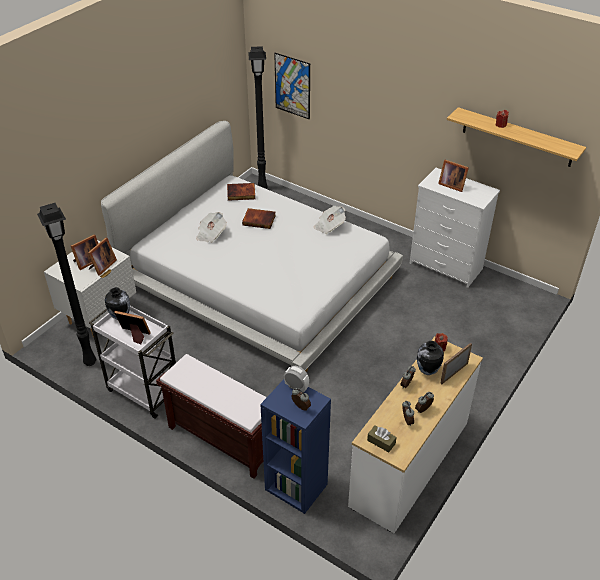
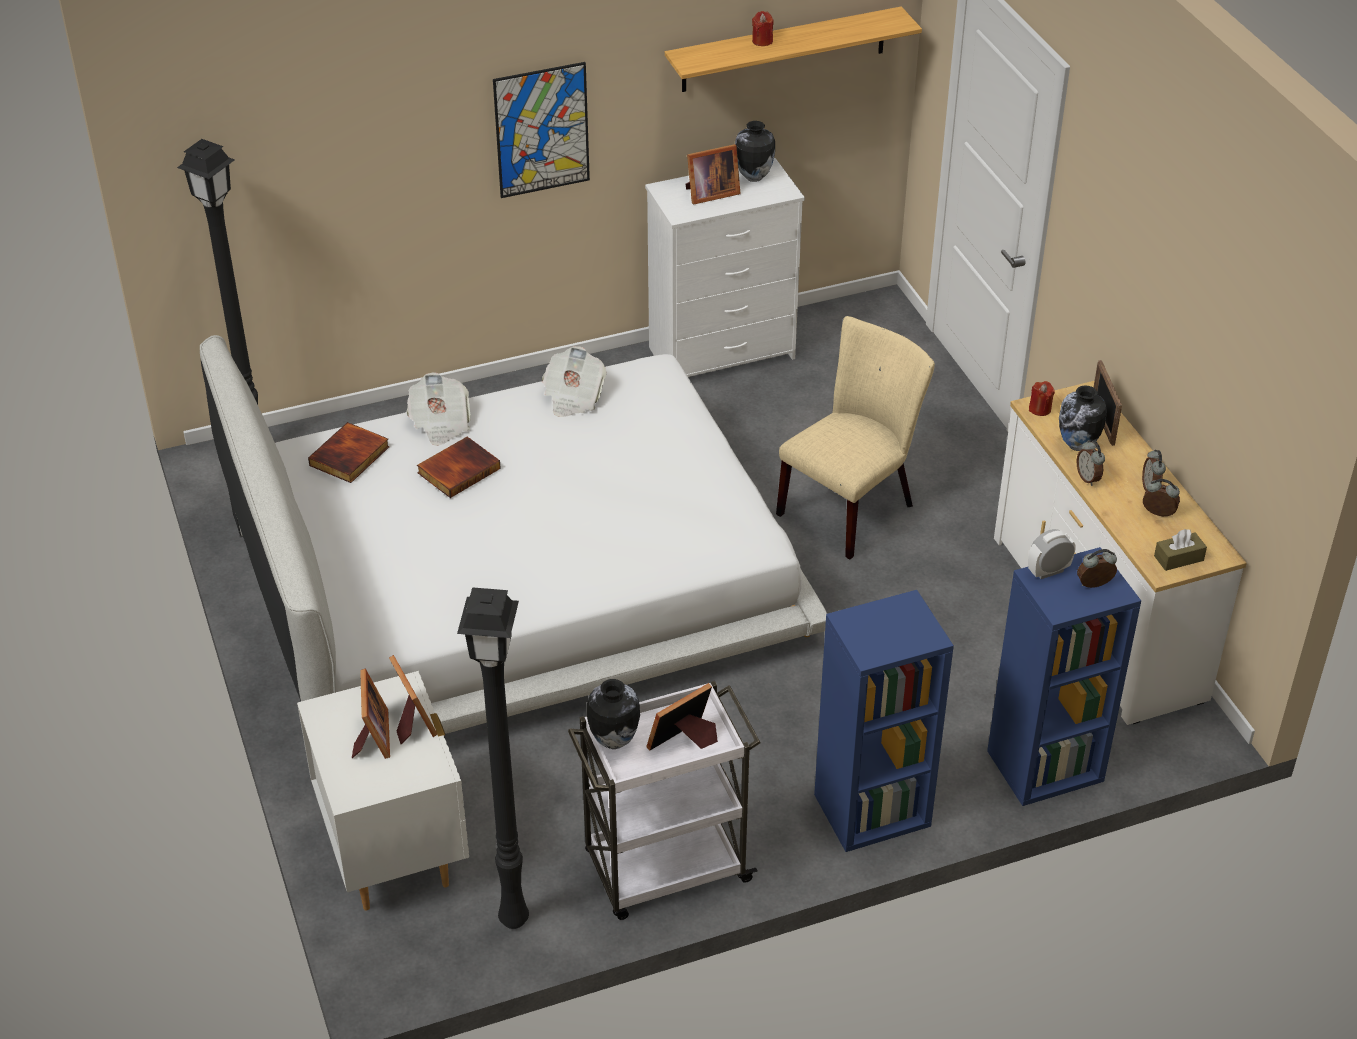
camera: 55 degrees left, 0 degrees up
(211, 234) = (430, 550): newspaper -> newspaper (440, 423)
(221, 439) = (871, 811): brown bench -> blue bookcase
(292, 86) = (278, 191): picture -> picture (542, 130)
(396, 347) = (852, 506): none -> beige chair
(478, 190) = (753, 177): none -> vase

